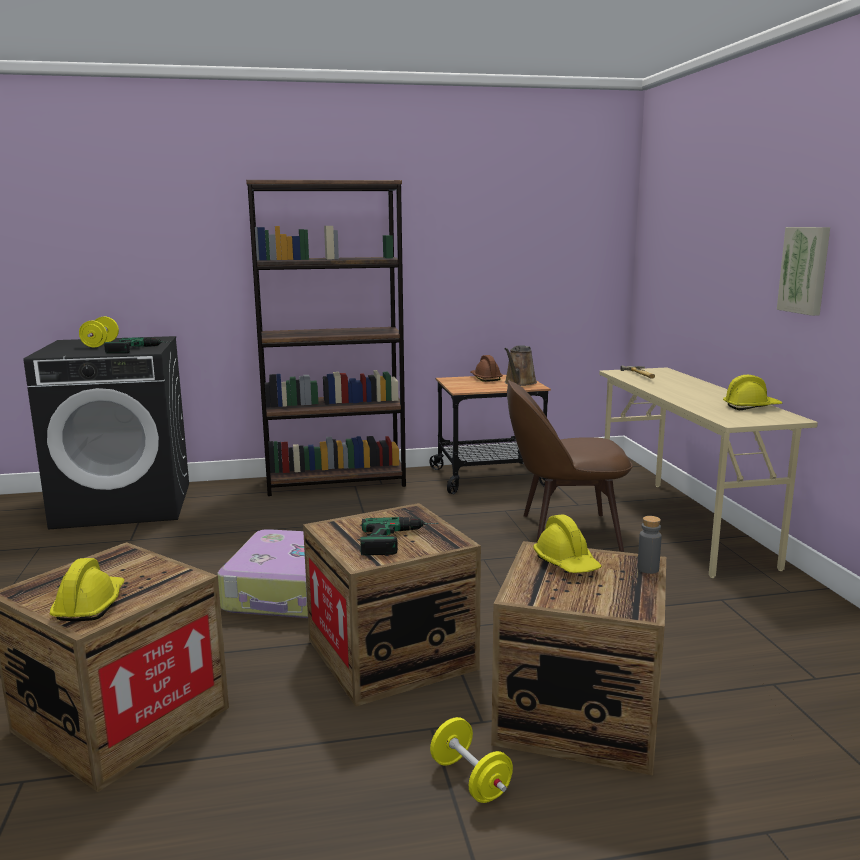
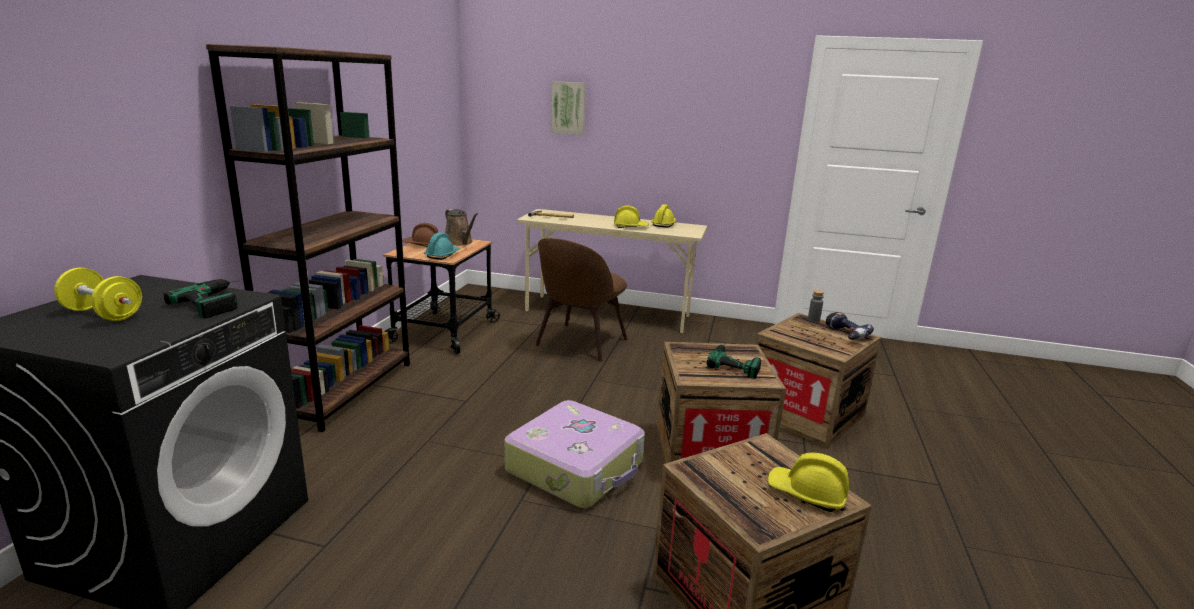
camera: 65 degrees left, 5 degrees up
(468, 387) = (442, 255): none -> turquoise hard hat
(470, 779) = (859, 463): yellow dumbbell -> none
(566, 563) = (797, 333): yellow hard hat -> yellow hard hat (630, 227)
(620, 595) = (844, 334): none -> power drill
(805, 270) = (680, 136): picture -> picture (568, 108)

